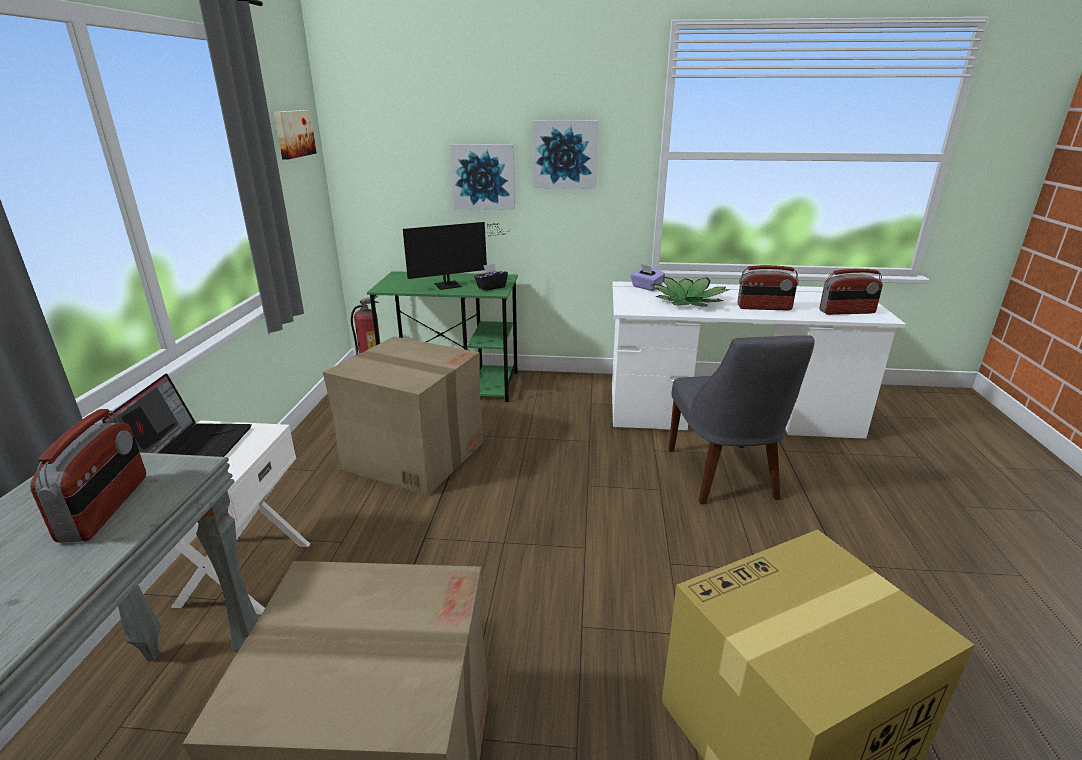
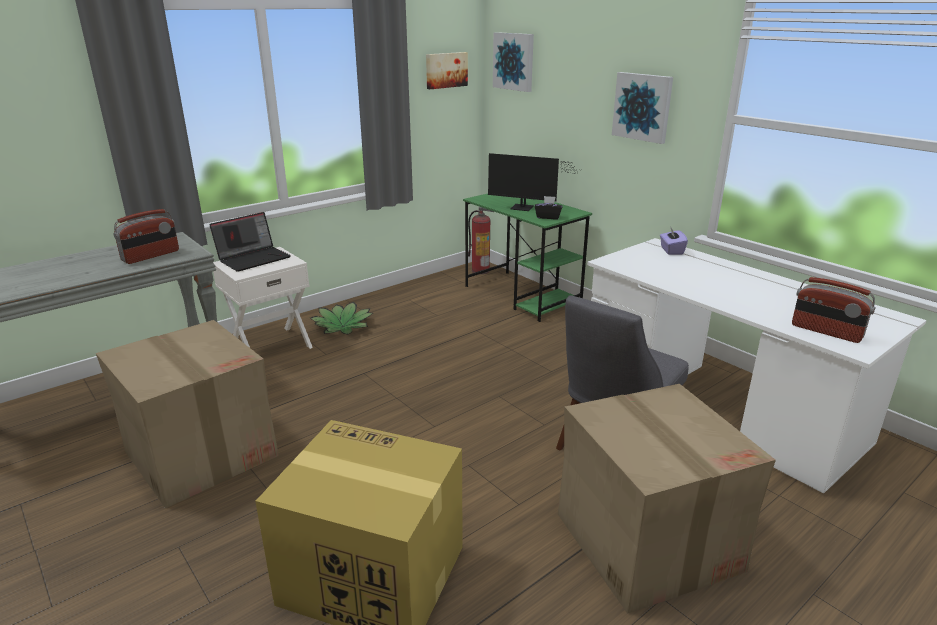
camera: 45 degrees right, 0 degrees up
(413, 454) = (427, 328): cardboard box -> cardboard box (646, 540)
(483, 177) = (579, 119): picture -> picture (514, 61)
(688, 301) = (678, 272): potted plant -> potted plant (342, 326)
(764, 308) = (740, 299): radio -> none

